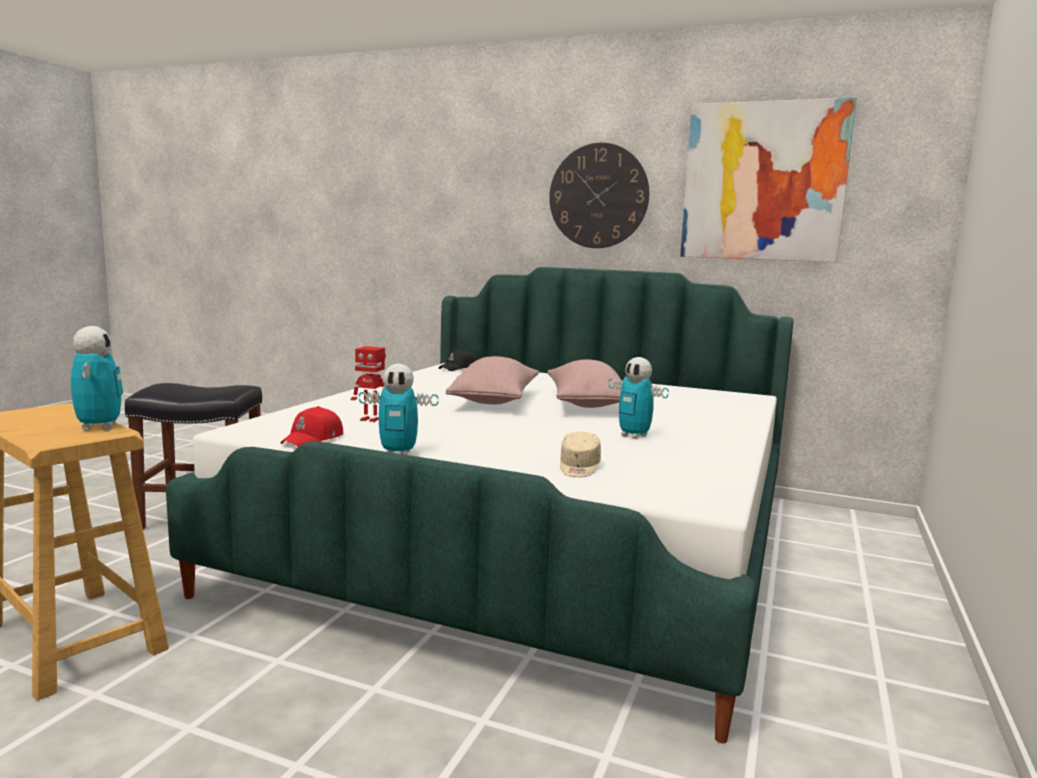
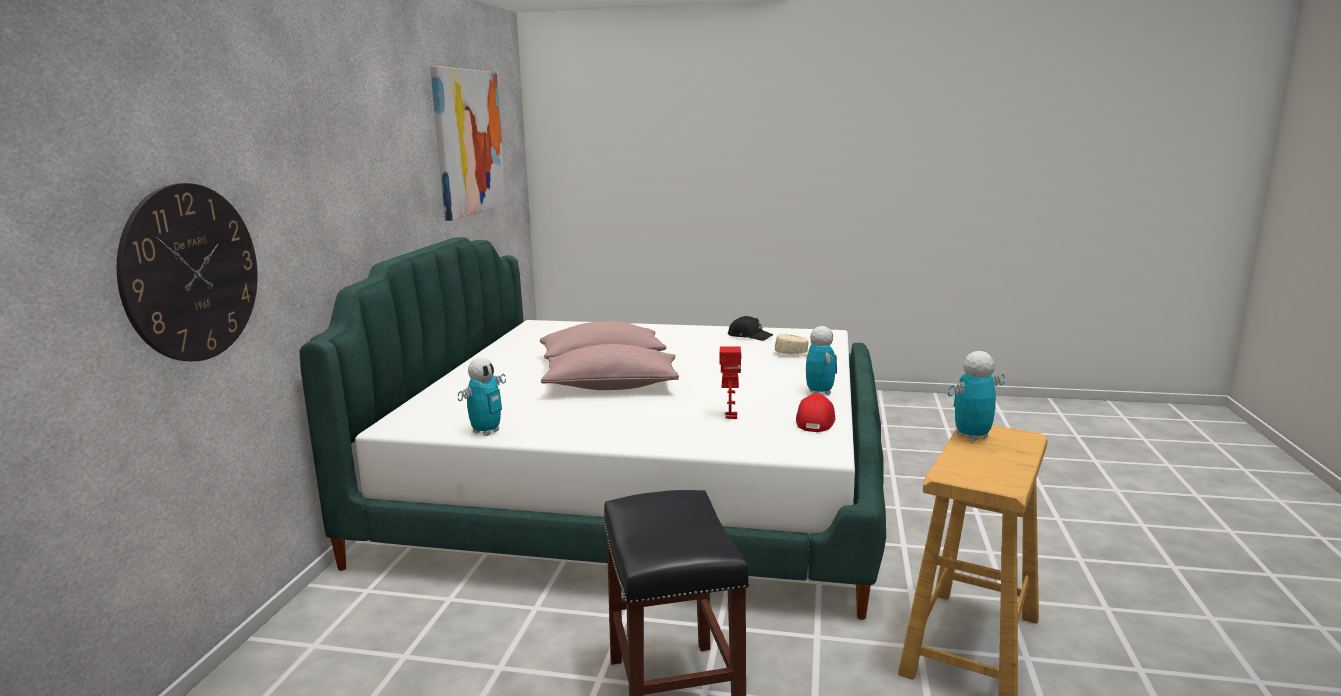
camera: 100 degrees left, 5 degrees up
(313, 439) = (814, 421): red cap -> red cap turned 90 degrees counterclockwise
(459, 368) = (413, 420): black cap -> black cap (749, 336)
(598, 196) = (391, 166): wall clock -> wall clock (191, 273)
(634, 436) = (704, 346): toy robot -> toy robot (486, 431)

